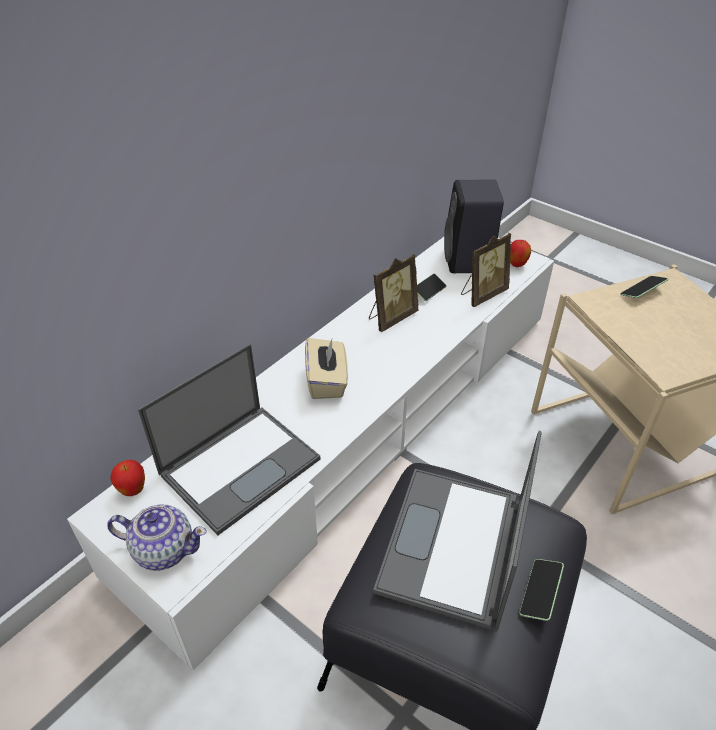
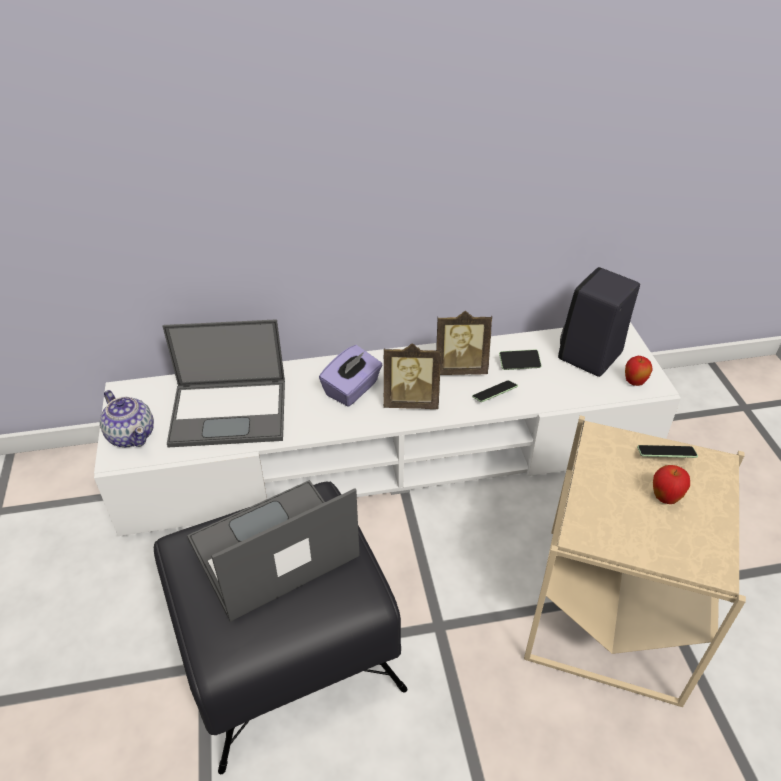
camera: 40 degrees right, 0 degrees up
(133, 490) = (155, 388): apple -> apple (665, 498)
(327, 381) = (352, 389): beige tissue box -> purple tissue box
(482, 294) = (565, 391): picture frame -> picture frame (411, 401)
(540, 593) = (290, 624): phone -> phone (494, 395)

